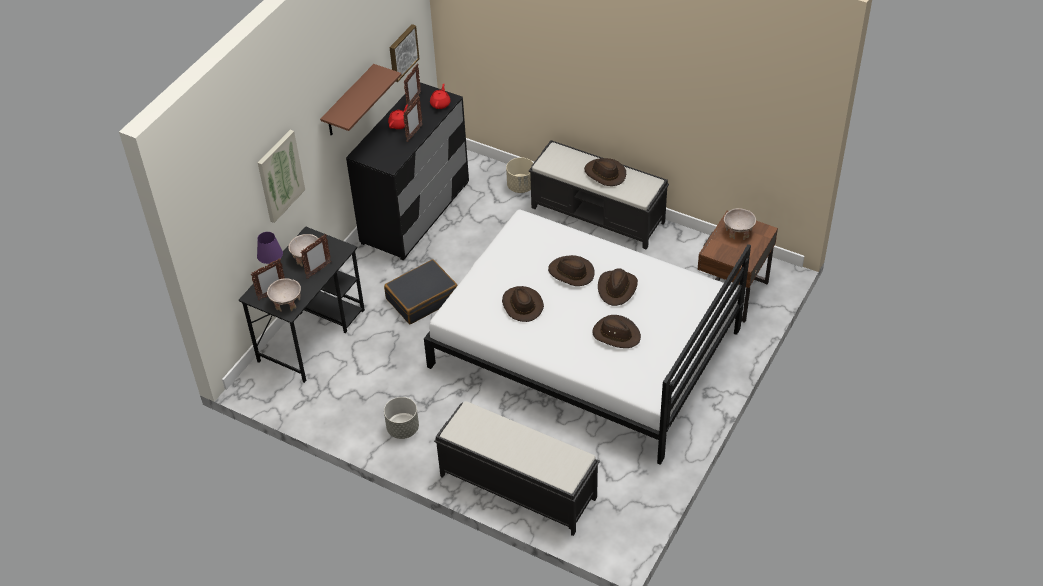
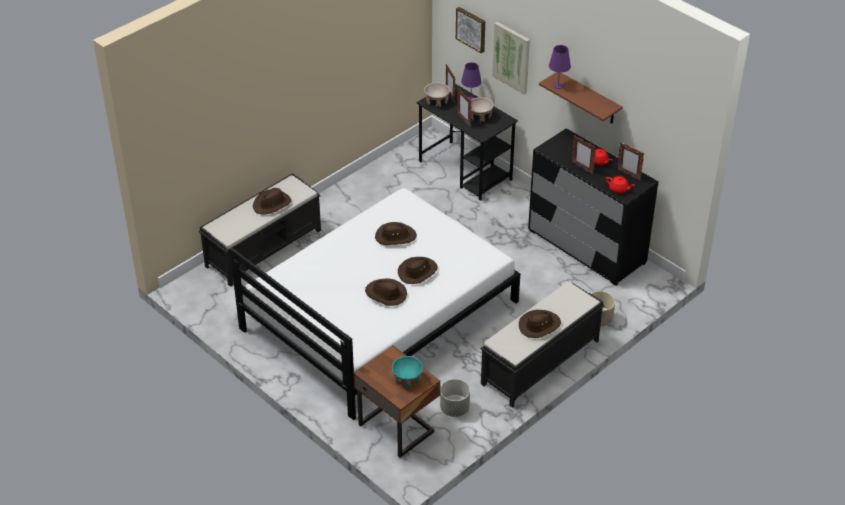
camera: 105 degrees right, 5 degrees down
(350, 113) = (558, 85): none -> purple table lamp
(402, 52) = (657, 142): picture -> picture (471, 29)
(403, 428) = (349, 202): grey planter -> grey planter (454, 409)
(422, 298) = (479, 233): black suitcase -> none
(616, 334) = (334, 280): brown hat -> brown hat (272, 204)
(738, 232) = (407, 379): beige bowl -> turquoise bowl

